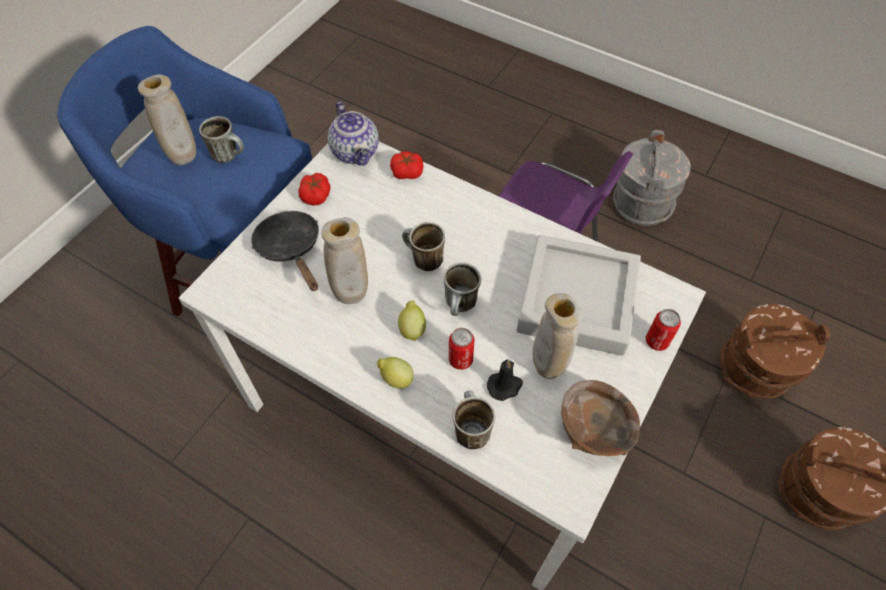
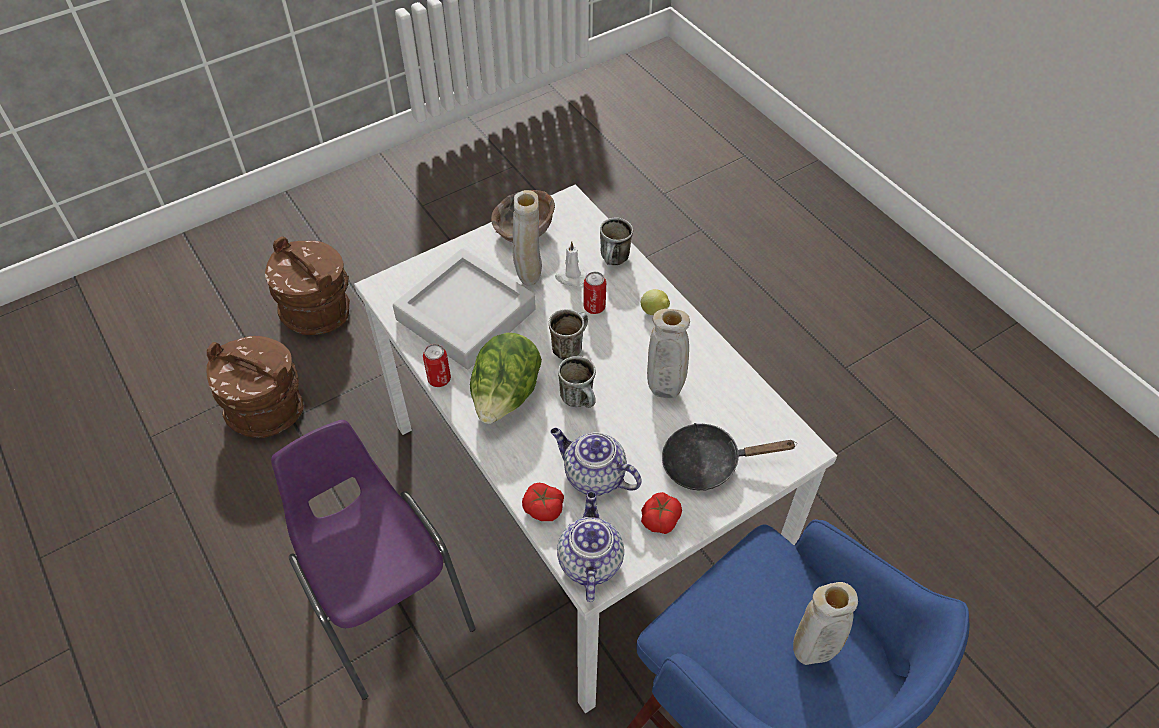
camera: 155 degrees left, 5 degrees down
(230, 155) = (748, 634): mug -> none
(291, 248) = (708, 463): black frying pan -> black frying pan turned 90 degrees clockwise
(381, 206) = (593, 476): none -> teapot
(412, 328) = (622, 344): lemon -> none
(487, 239) = (506, 397): none -> lettuce
(505, 386) = (570, 277): black candle -> white candle
(640, 203) = (189, 643): grey bucket -> none
(657, 341) = (429, 264): can -> can (439, 379)

